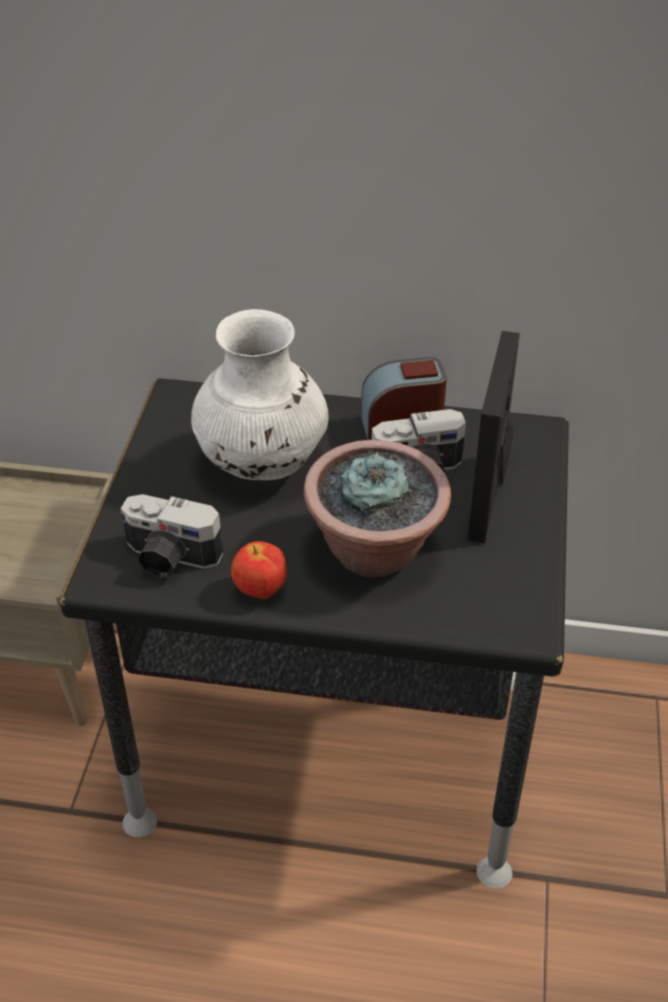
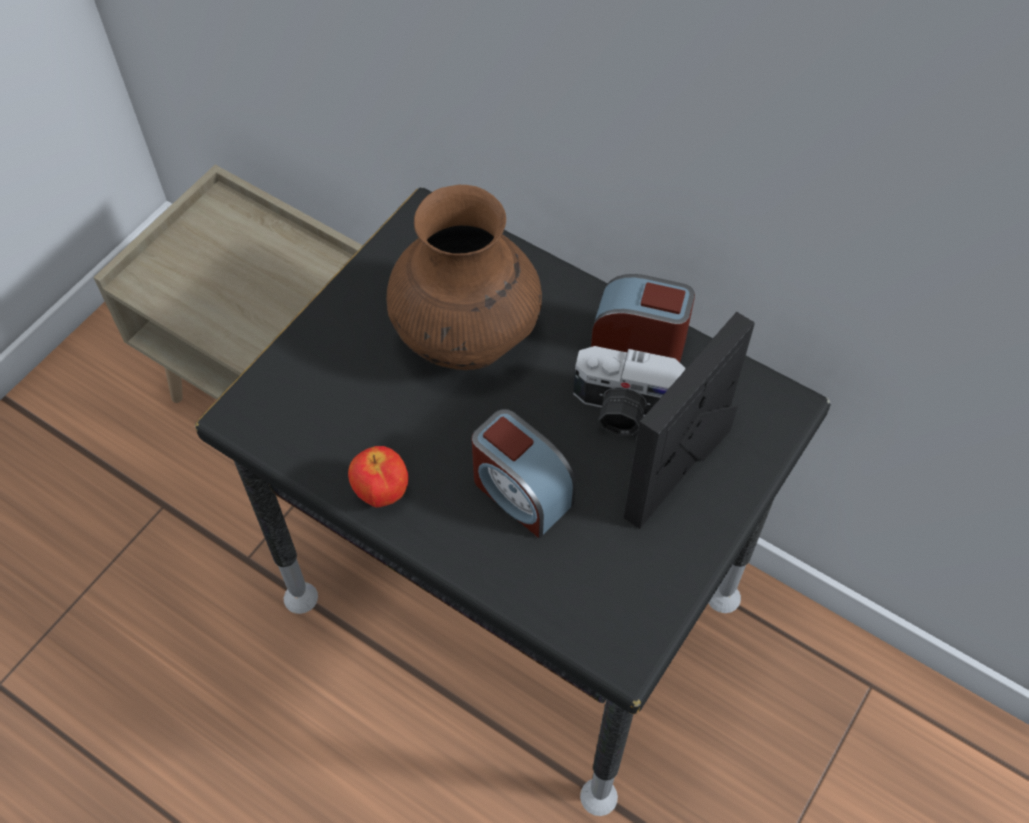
camera: 25 degrees right, 15 degrees up
(169, 558) = (315, 418): camera -> none
(262, 464) = (466, 338): white vase -> brown vase
(375, 551) = (520, 492): potted plant -> alarm clock

